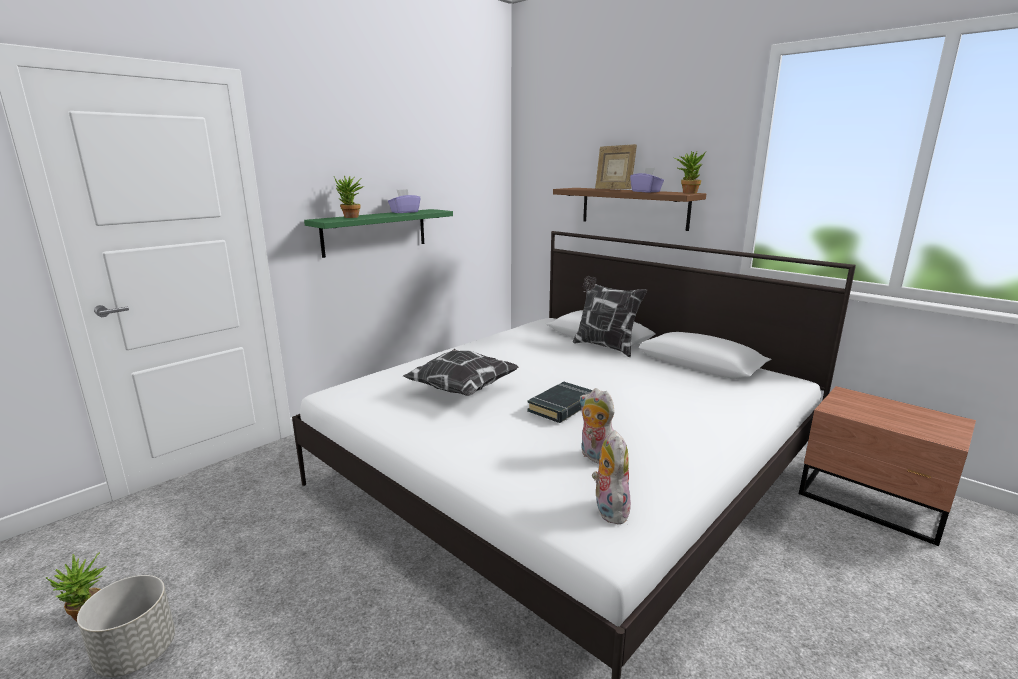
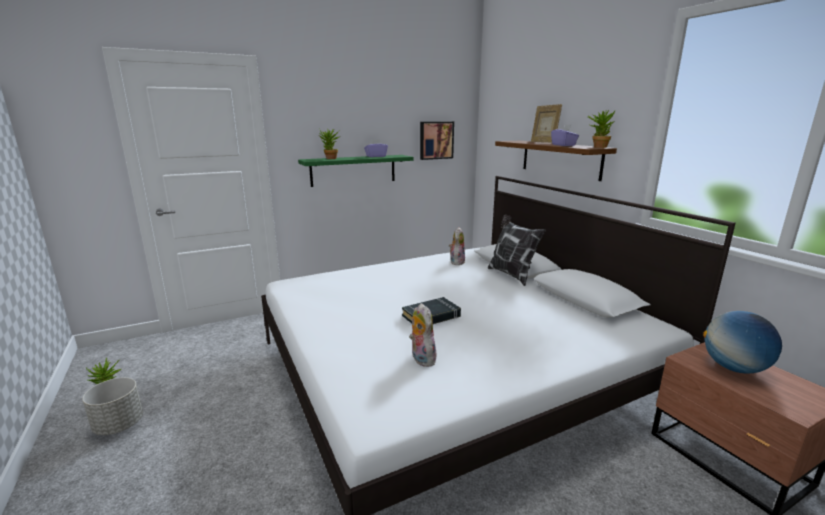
camera: 20 degrees right, 0 degrees up
(462, 389) = (369, 292): pillow -> none
(468, 189) = (436, 140): none -> picture
(608, 509) = (394, 400): plush toy -> plush toy (456, 262)
(874, 410) = (733, 368): none -> globe

